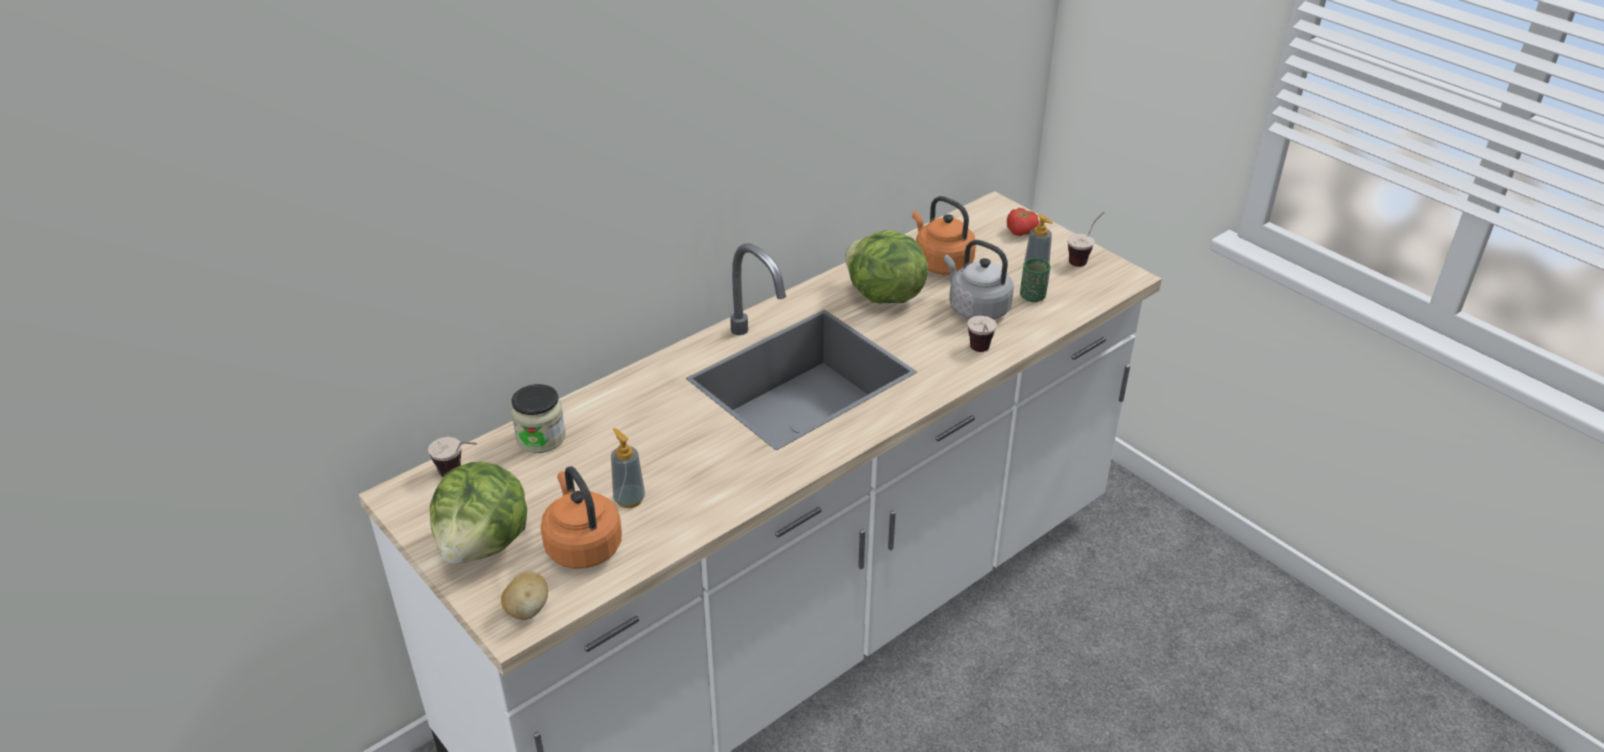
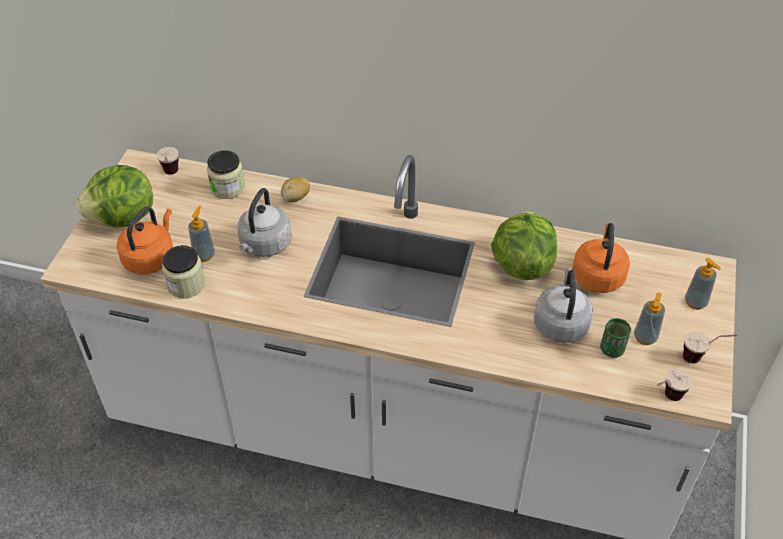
camera: 55 degrees right, 10 degrees up
(527, 610) = (85, 265): potato -> potato (296, 198)
(661, 532) = (186, 284): none -> jar
(668, 447) = (264, 245): none -> grey kettle
(980, 354) = (506, 352): cup -> cup (665, 399)
(1021, 231) = (695, 302): tomato -> soap dispenser

